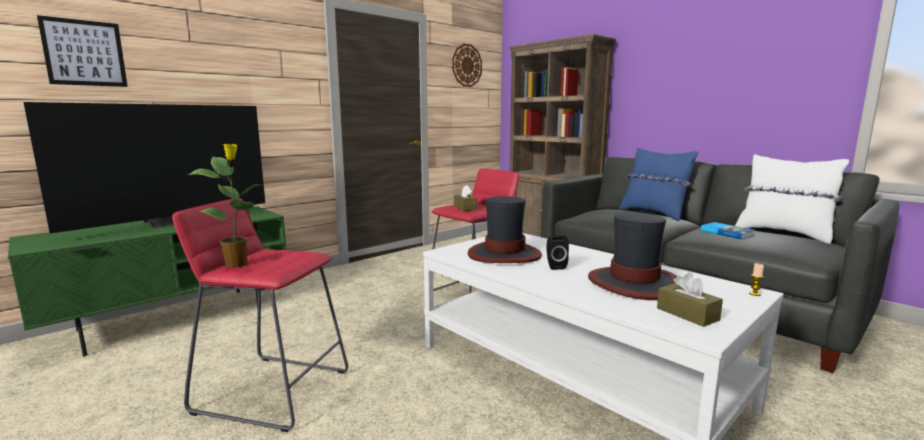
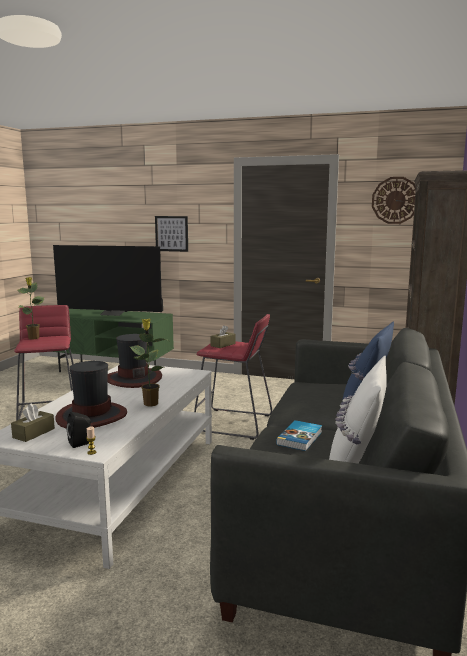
camera: 60 degrees right, 0 degrees up
(84, 53) = (97, 216): picture -> picture (171, 233)
(555, 266) = (116, 393): black speaker -> black speaker (81, 443)
(603, 258) = (150, 403): none -> potted plant

